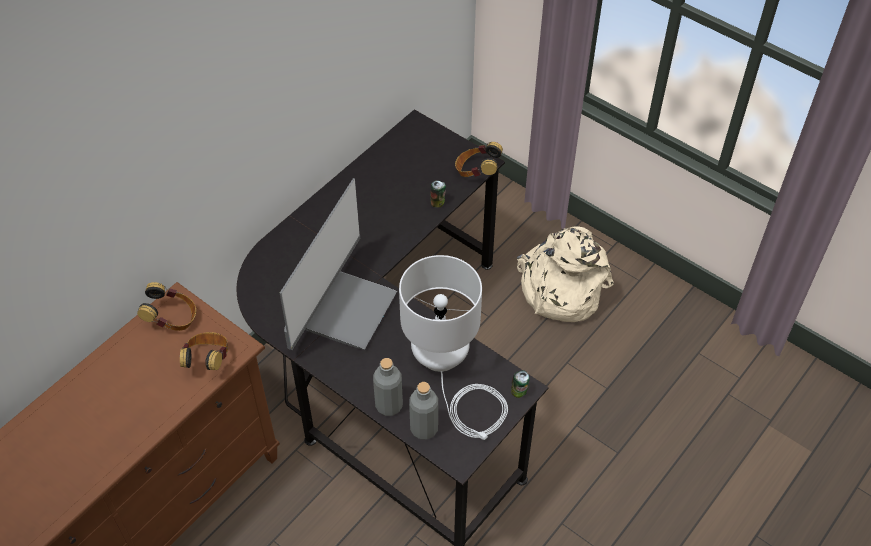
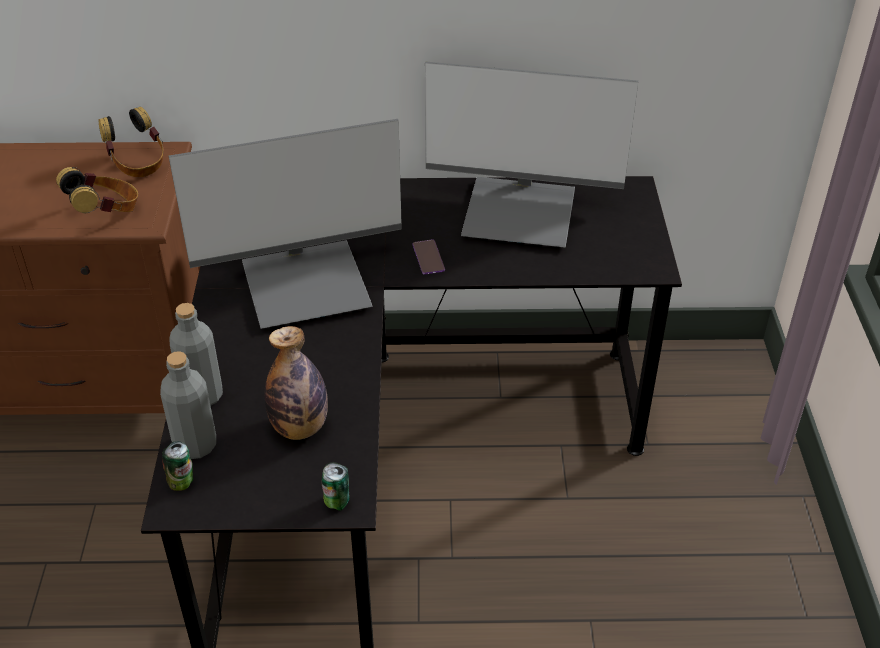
camera: 50 degrees right, 10 degrees down
(379, 243) = (428, 258): none -> phone
(384, 181) = (520, 212): none -> monitor
(437, 202) = (544, 267): can -> can (182, 482)
(454, 377) = (299, 427): grey table lamp -> bottle
(477, 172) = (632, 271): headphones -> none
(560, 289) = (689, 541): beige backpack -> none

